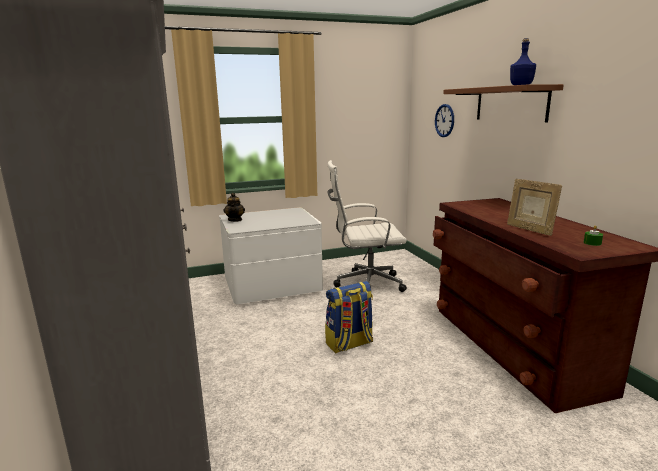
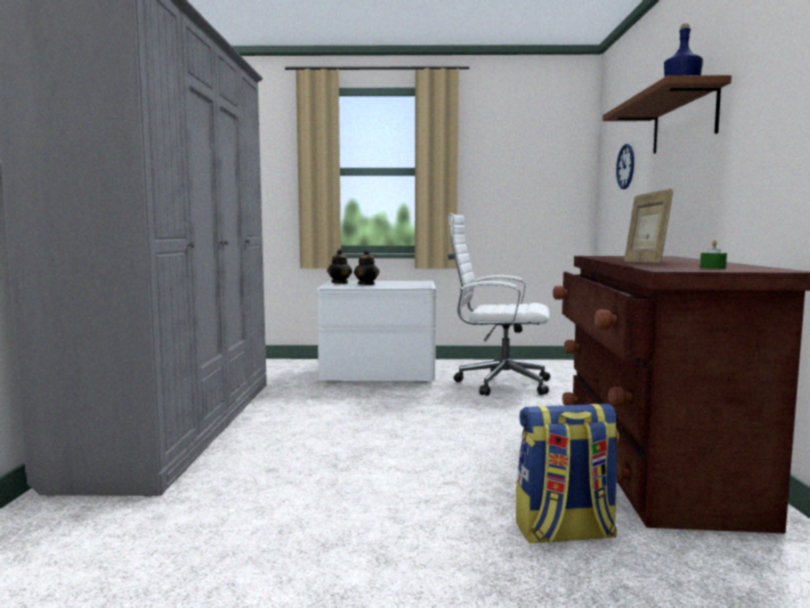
camera: 20 degrees right, 10 degrees down
(260, 221) = (366, 284): none -> teapot
(349, 344) = (420, 428): backpack -> backpack (564, 533)

